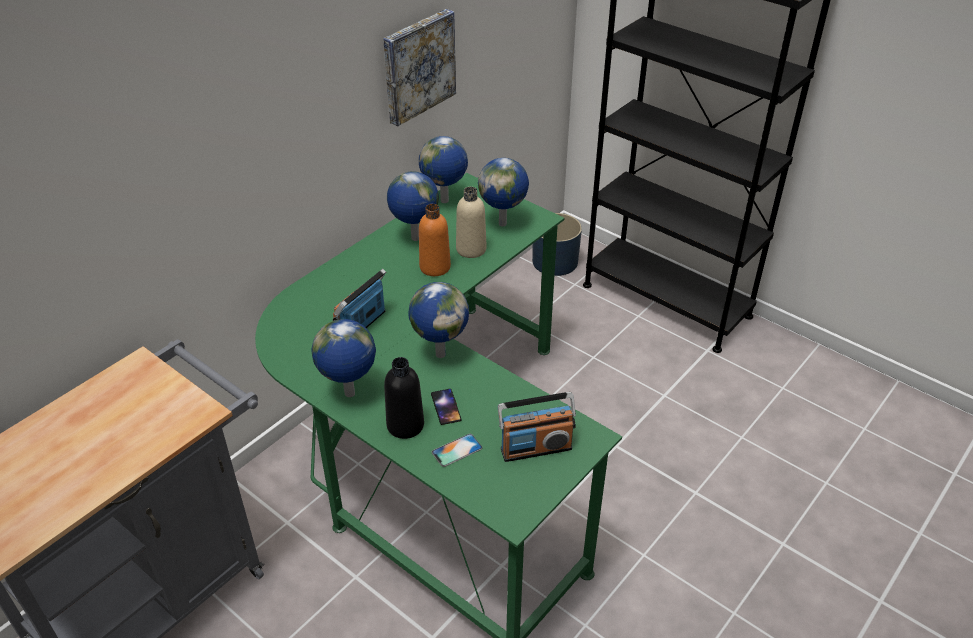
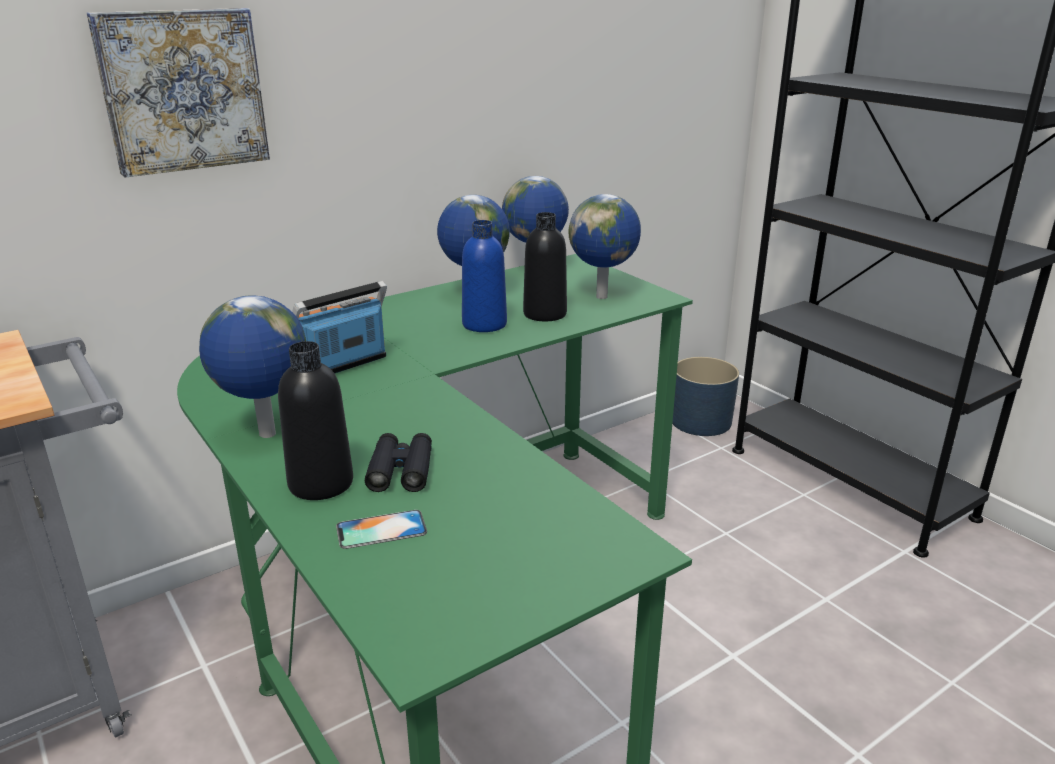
camera: 15 degrees right, 15 degrees down
(417, 66) = (511, 71): picture -> picture (182, 90)
(435, 267) = (484, 324): orange bottle -> blue bottle
(440, 354) = (433, 409): globe -> none
(446, 407) = (401, 470): phone -> black binoculars
(471, 249) = (545, 314): beige bottle -> black bottle
(536, 448) = (521, 550): radio -> none

